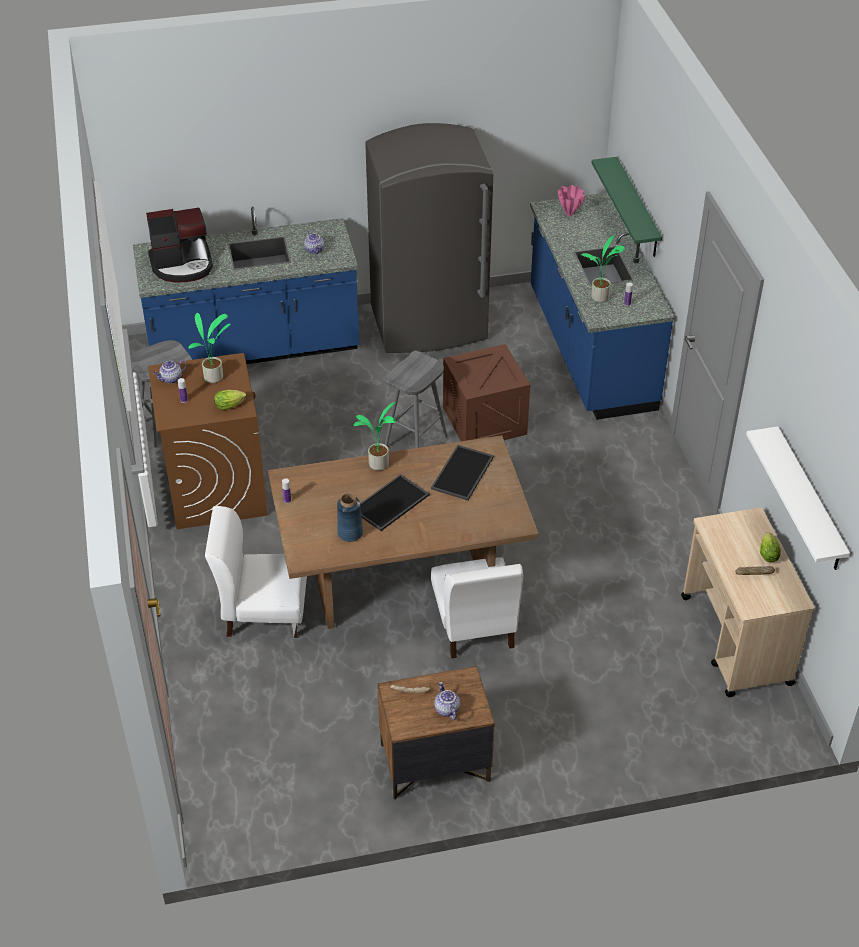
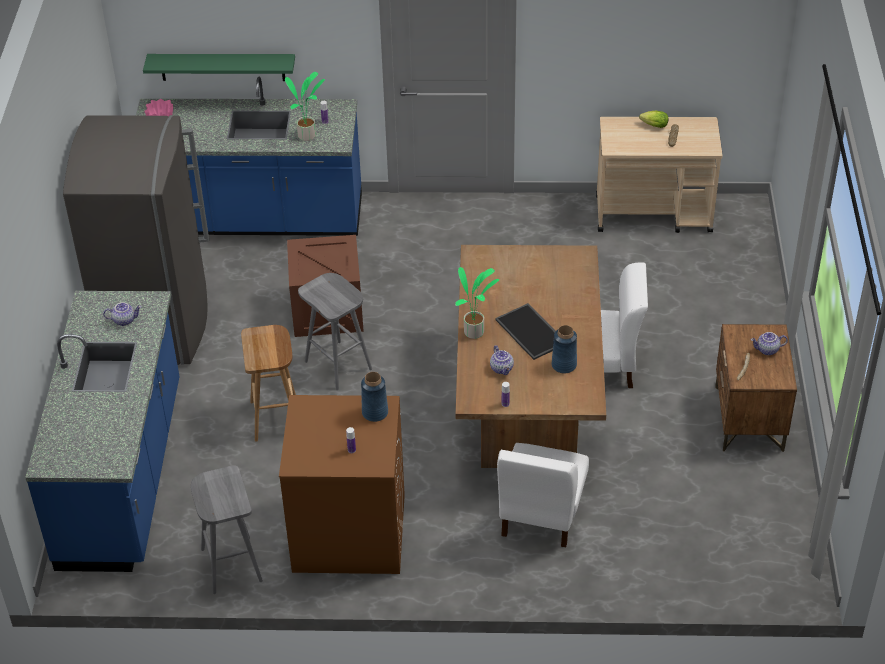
camera: 75 degrees left, 0 degrees up
(171, 379) = (311, 458): teapot -> teapot (502, 369)
(182, 265) = (94, 434): coffee machine -> none
(215, 377) = (323, 421): potted plant -> none
(231, 405) = (375, 413): lettuce -> blue vase
(338, 418) = (276, 418): none -> brown stool
(463, 473) = (506, 278): tray -> none
(809, 501) = (669, 56): white shelf -> none

